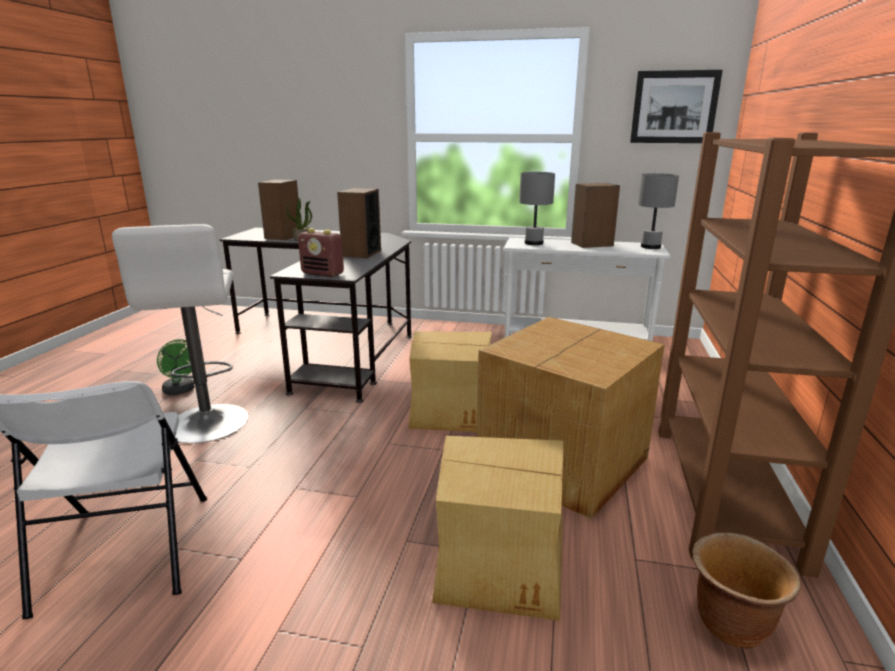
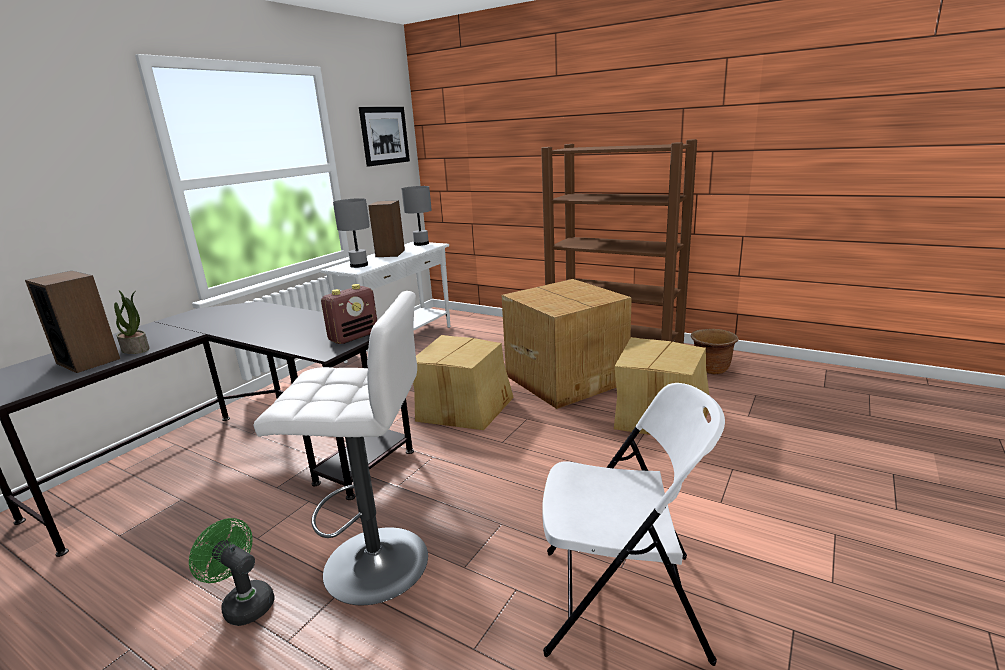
camera: 70 degrees left, 0 degrees up
(181, 391) = (243, 603): green fan -> green fan turned 120 degrees counterclockwise
(361, 253) = (285, 321): speaker -> none

